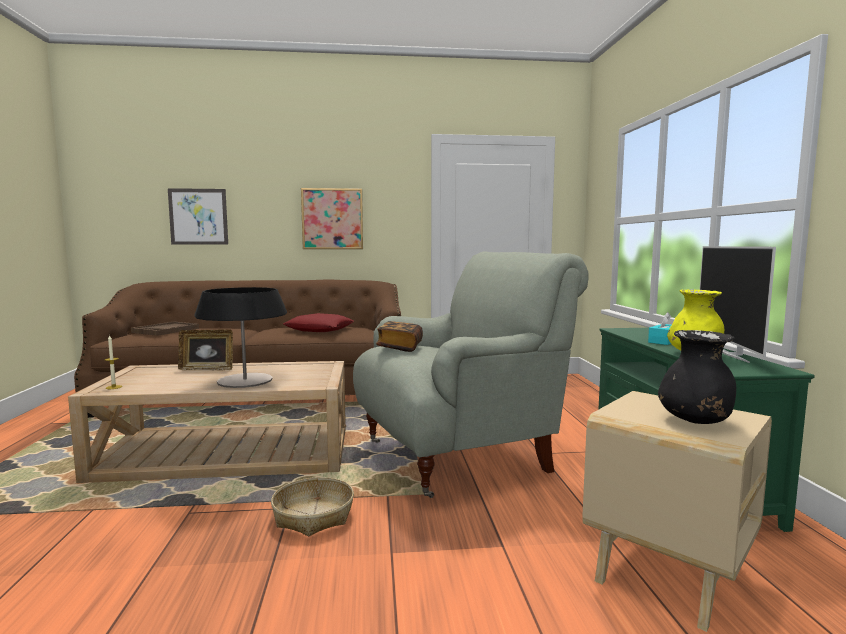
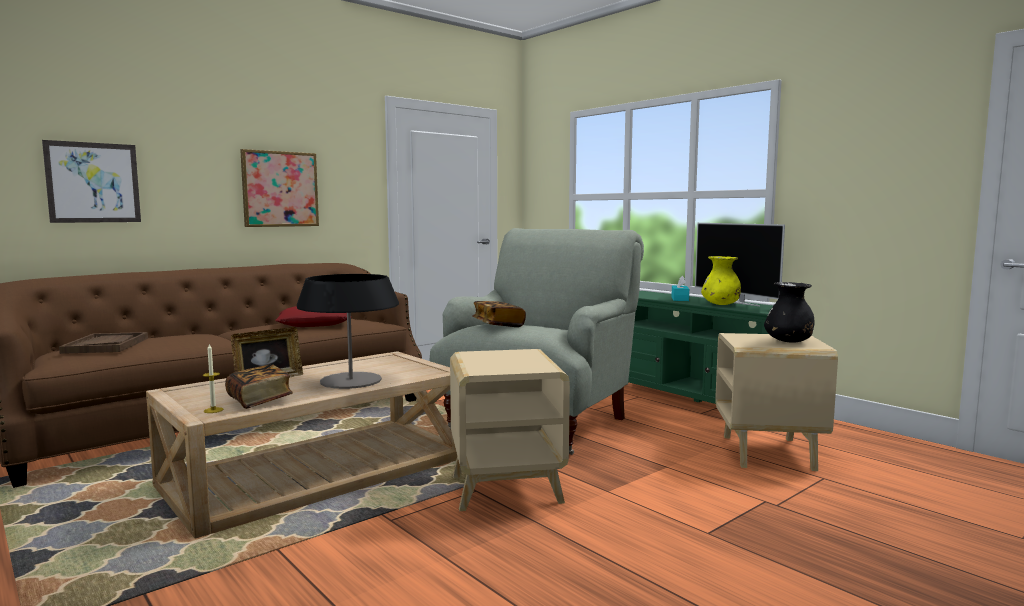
camera: 35 degrees left, 0 degrees up
(150, 385) = (259, 400): none -> book
(314, 516) = (508, 489): basket -> beige side table

